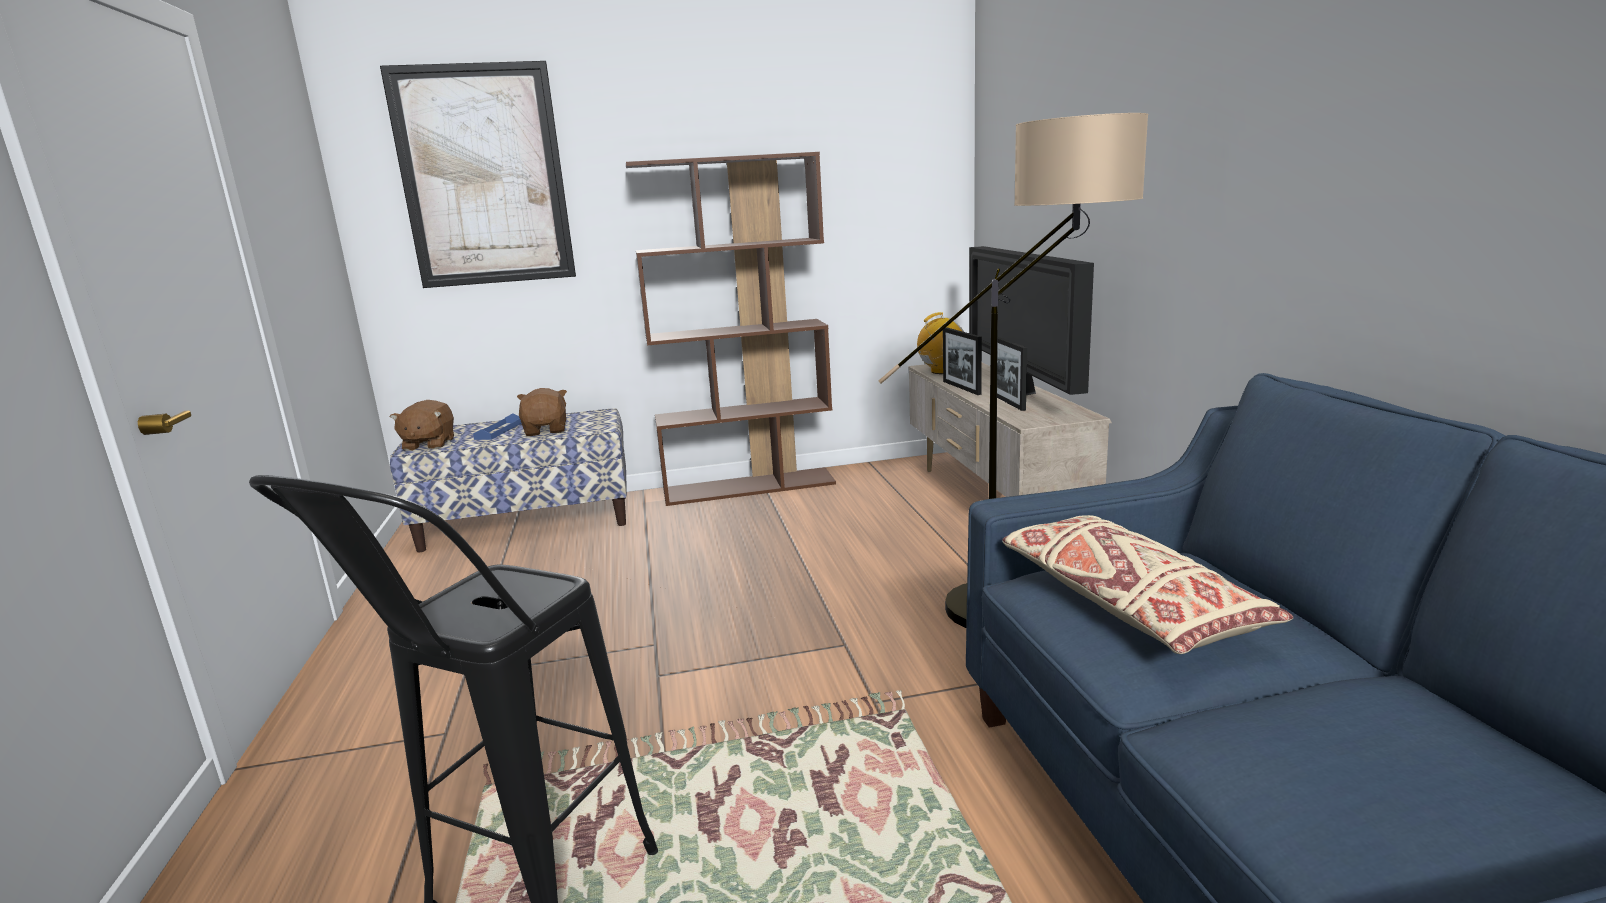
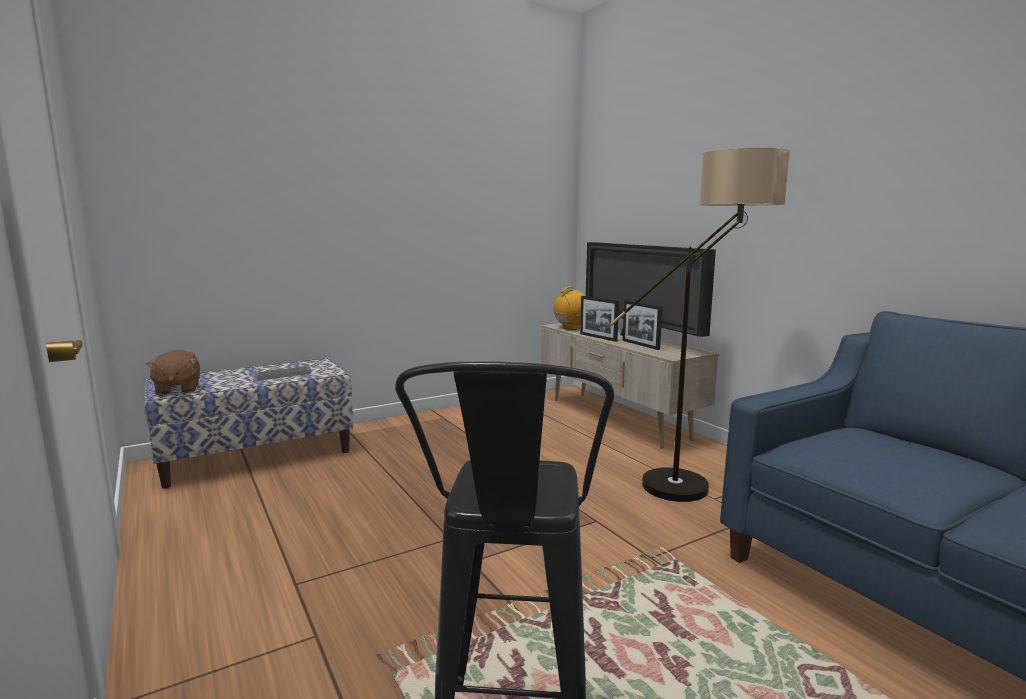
camera: 20 degrees left, 5 degrees down
(483, 176) = (226, 163): picture -> none
(499, 431) = (237, 377): blue tray -> none
(546, 430) = (283, 375): brown plush toy -> grey tray
(749, 486) = (431, 417): brown bookcase -> none
(1126, 603) = (868, 457): beige pillow -> none

